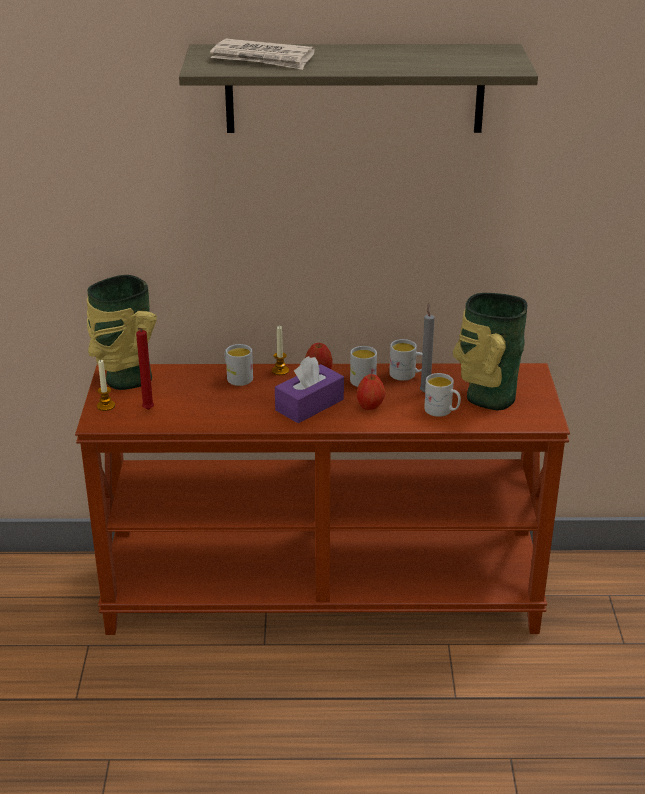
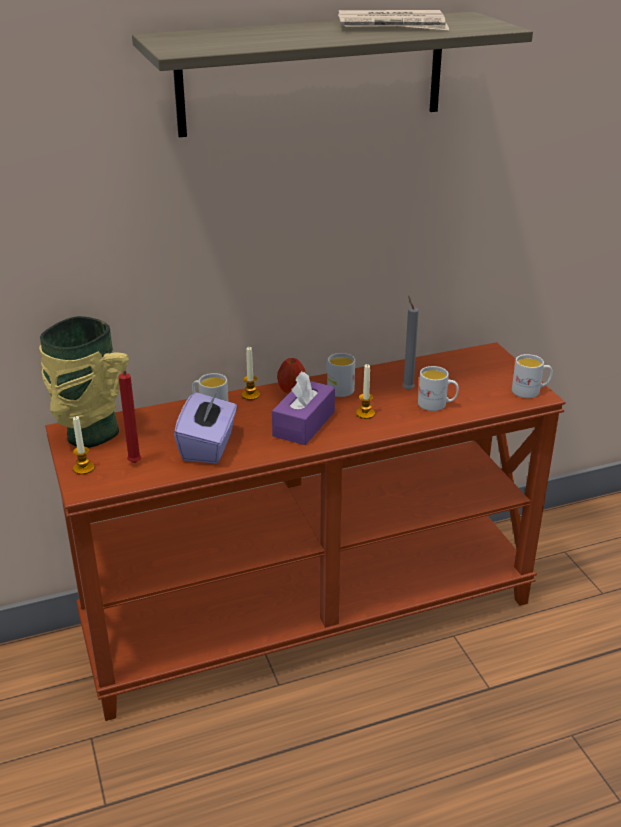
camera: 20 degrees left, 0 degrees up
(216, 408) = (208, 446): none -> purple tissue box
(263, 59) = (234, 39): newspaper -> newspaper (392, 26)
(370, 406) = (365, 413): apple -> candle
(407, 375) = (378, 376): white mug -> white mug (530, 391)
(487, 397) = (468, 383): vase -> none

